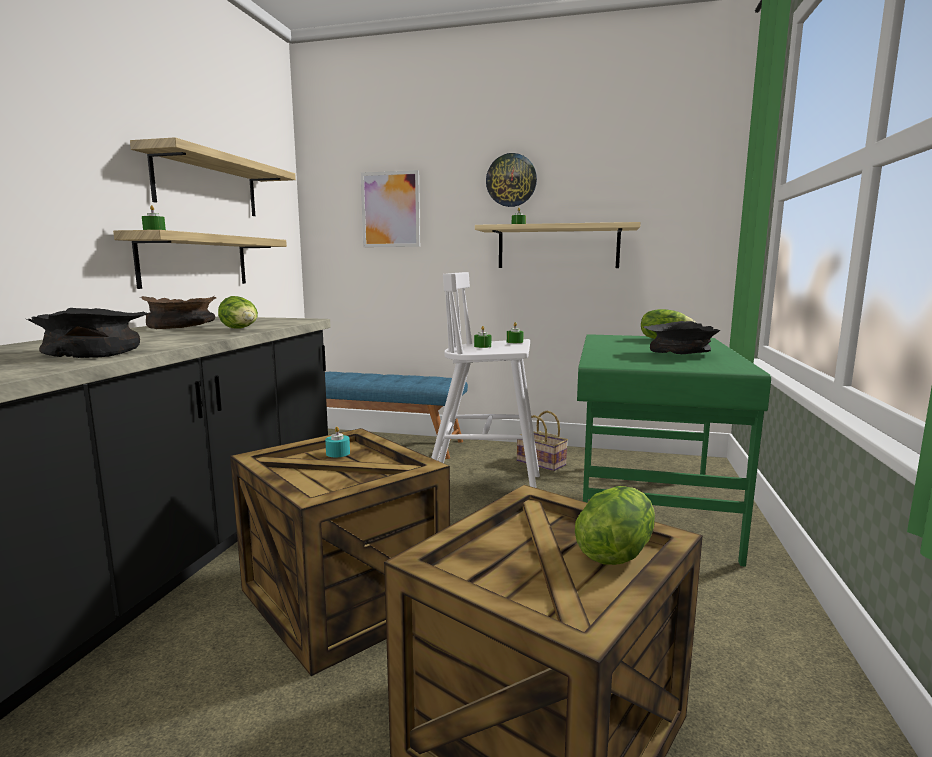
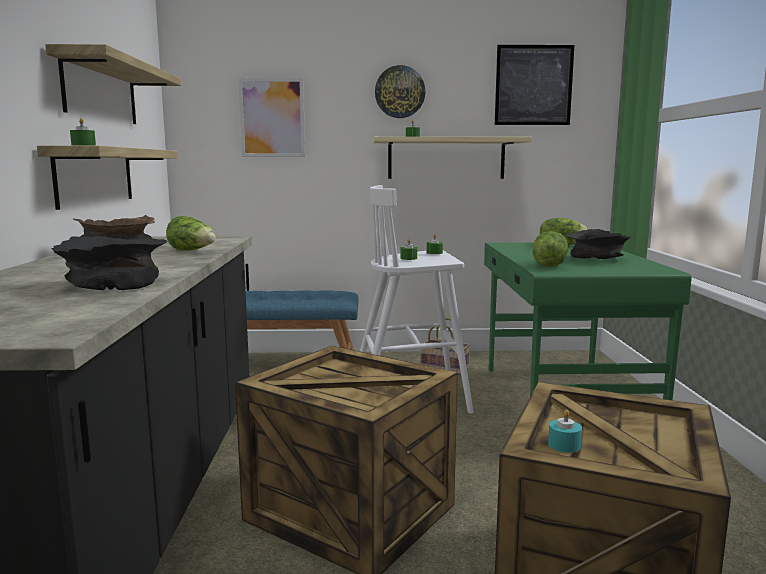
camera: 15 degrees left, 0 degrees up
(338, 453) = (332, 371): turquoise candle -> turquoise candle (564, 445)
(614, 552) = (655, 426): lettuce -> lettuce (548, 265)
(654, 167) = (533, 85): none -> picture

